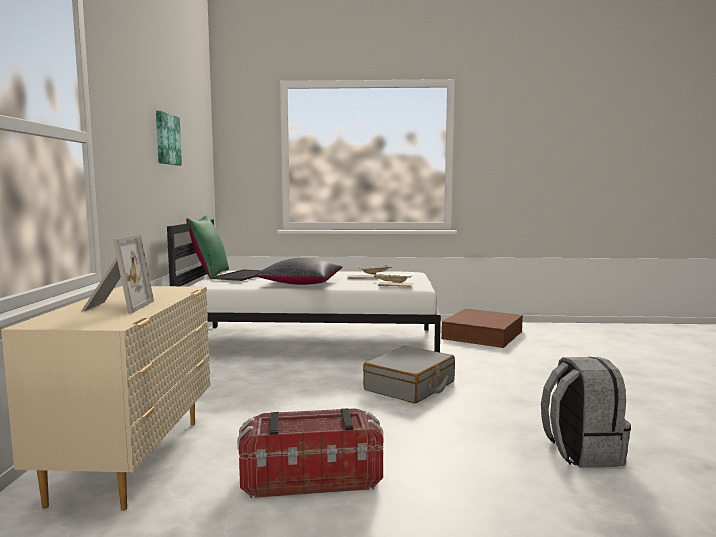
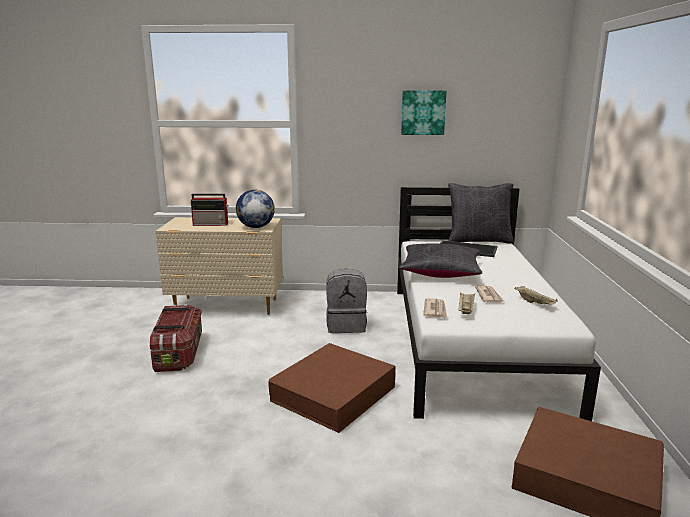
camera: 90 degrees right, 10 degrees up
(116, 307) = (211, 224): picture frame -> radio
(170, 291) = (255, 227): none -> globe
(210, 274) = (478, 240): green pillow -> black pillow
(410, 386) = (333, 394): grey suitcase -> brown storage box
(580, 452) = (152, 474): grey backpack -> grey backpack (346, 325)

